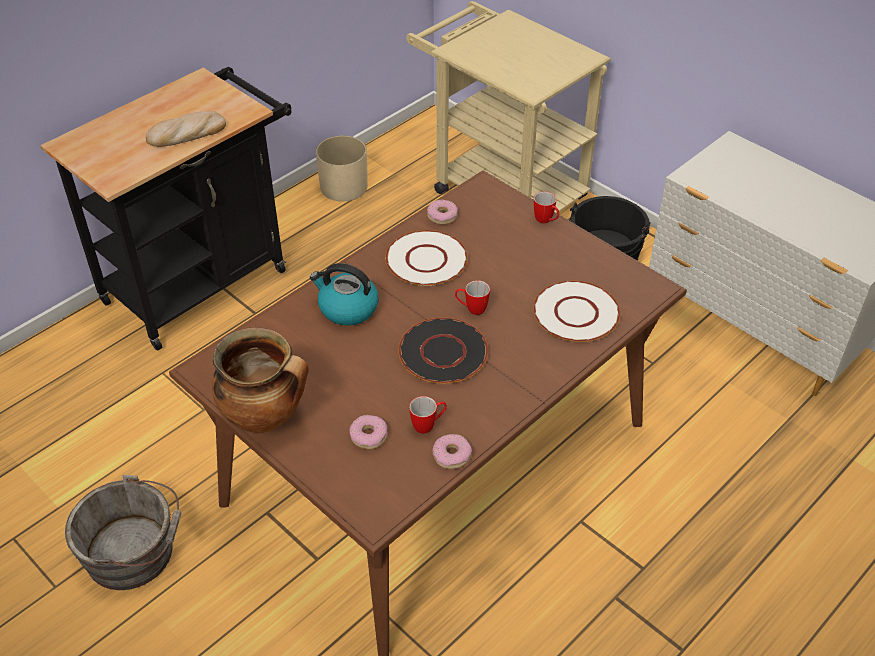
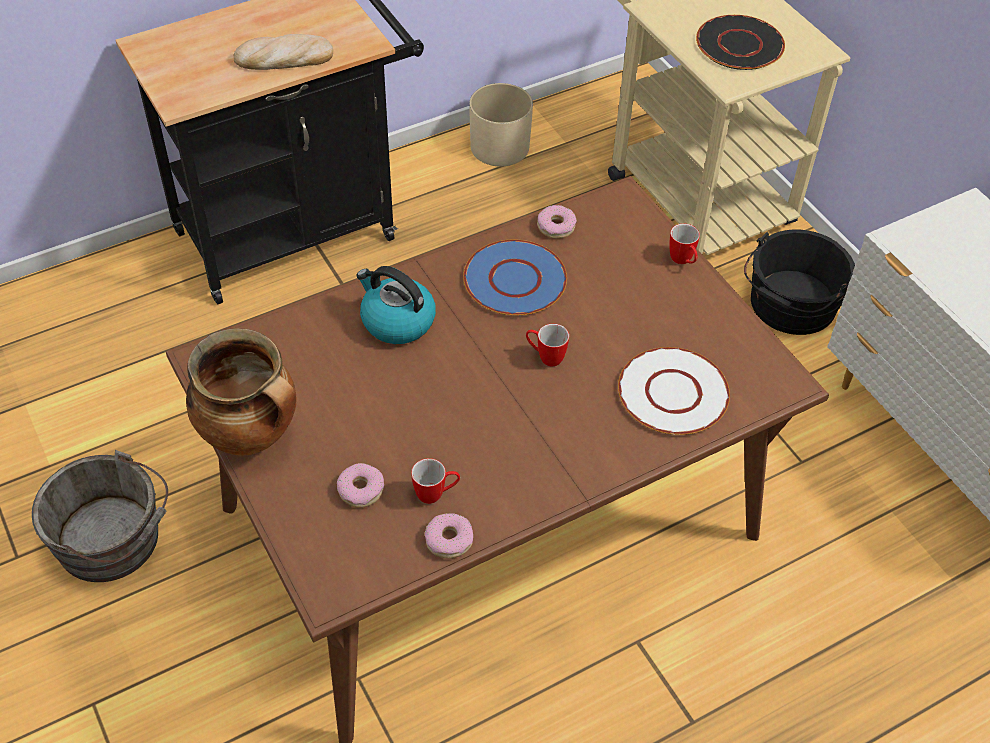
camera: 15 degrees right, 5 degrees up
(427, 260) = (515, 280): white plate -> blue plate
(442, 352) = (489, 404): black plate -> black plate (739, 44)

